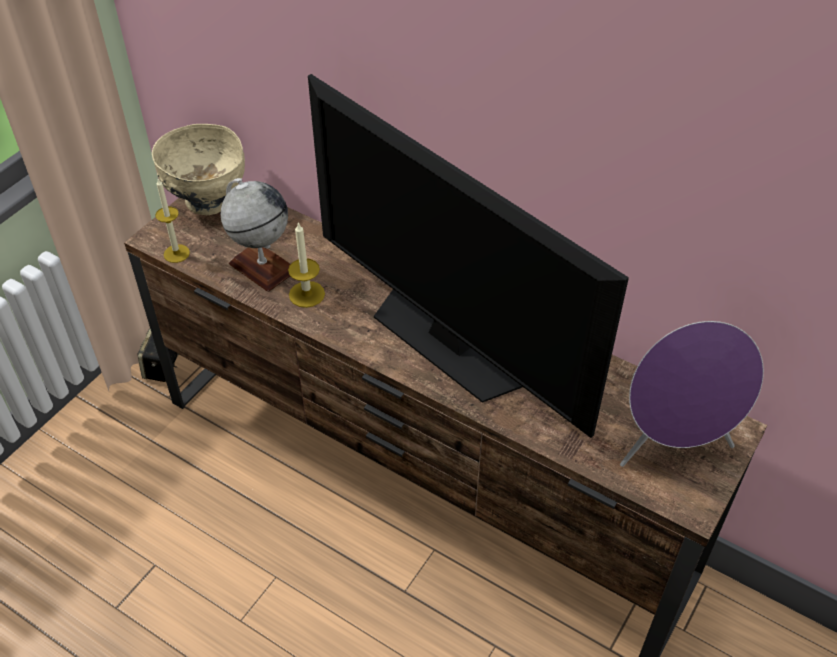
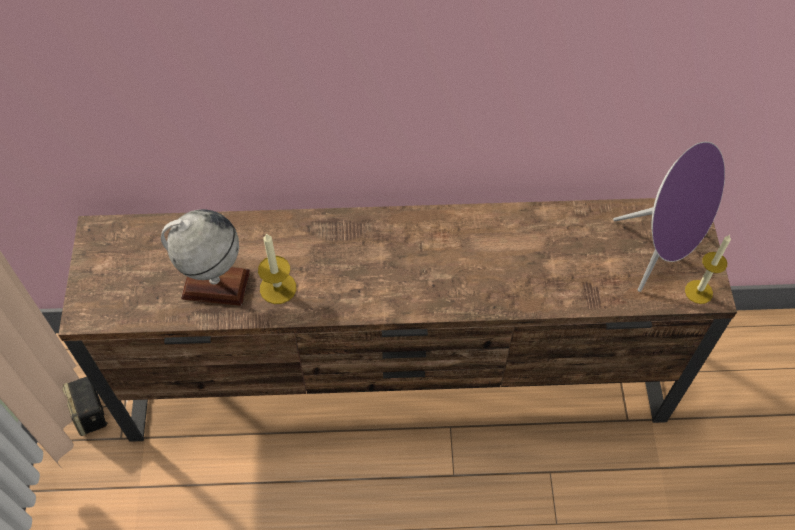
camera: 35 degrees left, 10 degrees up
(176, 253) = (122, 317): candle -> candle (698, 292)
(208, 202) = (105, 248): beige bowl -> none
(450, 341) = (432, 262): television -> none

